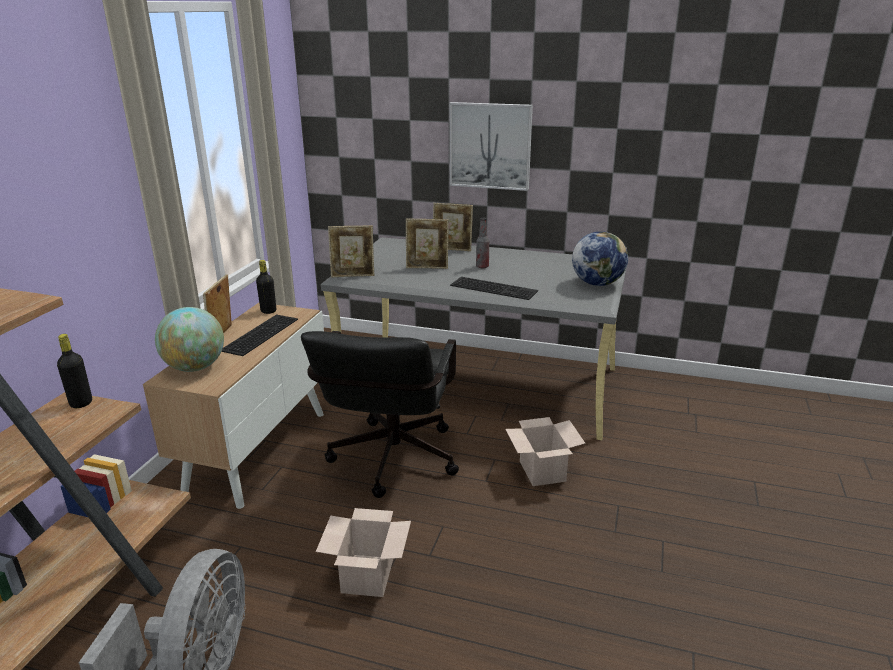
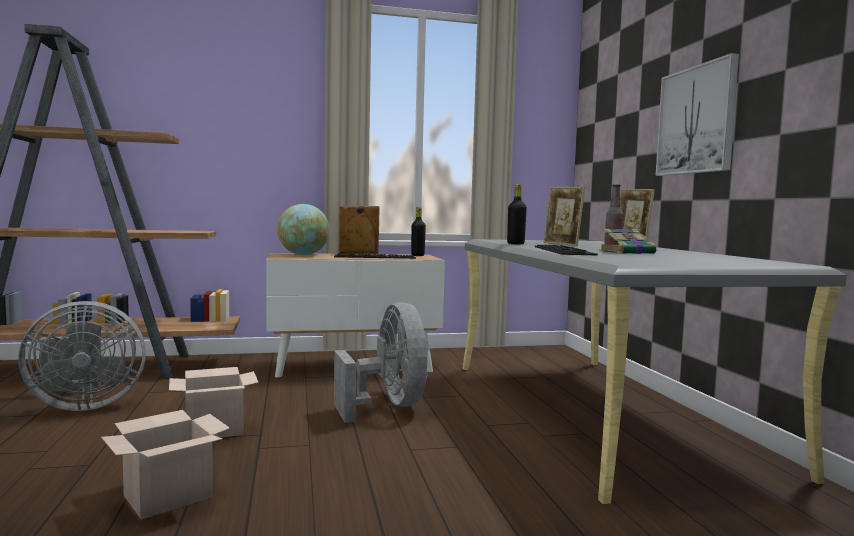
camera: 60 degrees right, 20 degrees down
(81, 403) = (201, 231): black bottle -> black bottle (515, 244)
(353, 276) = (492, 240): picture frame -> none
(391, 464) = (388, 406): black office chair -> grey fan
(516, 273) = (628, 252): none -> book
(541, 470) = (469, 475): cardboard box -> cardboard box (170, 495)
(597, 283) = (693, 262): globe -> none

